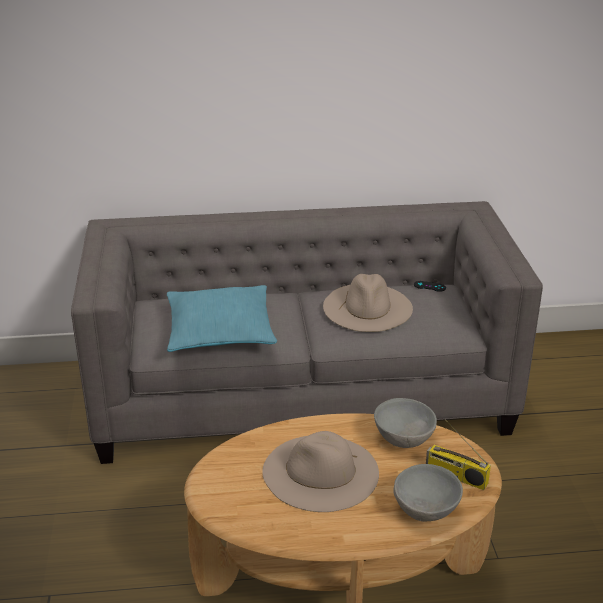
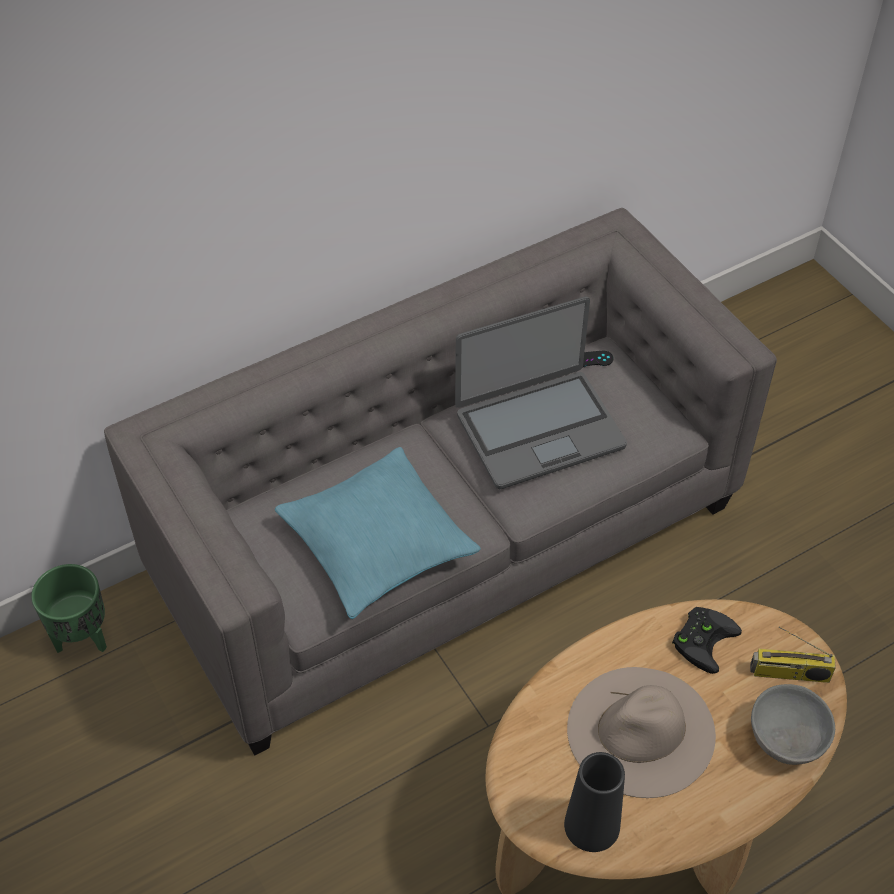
camera: 25 degrees left, 20 degrees up
(50, 378) = (83, 637): none -> green planter
(245, 509) = (592, 825): none -> black vase
(367, 307) = (539, 429): beige hat -> laptop
(404, 439) = (703, 638): grey bowl -> black game controller

